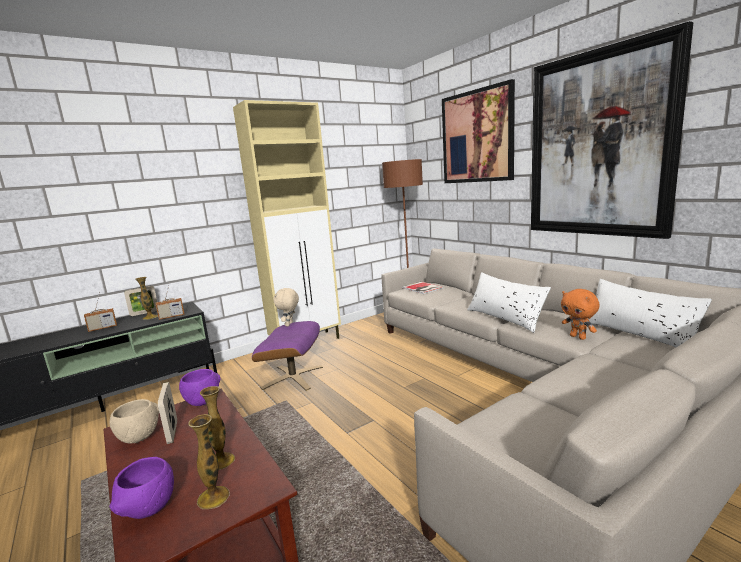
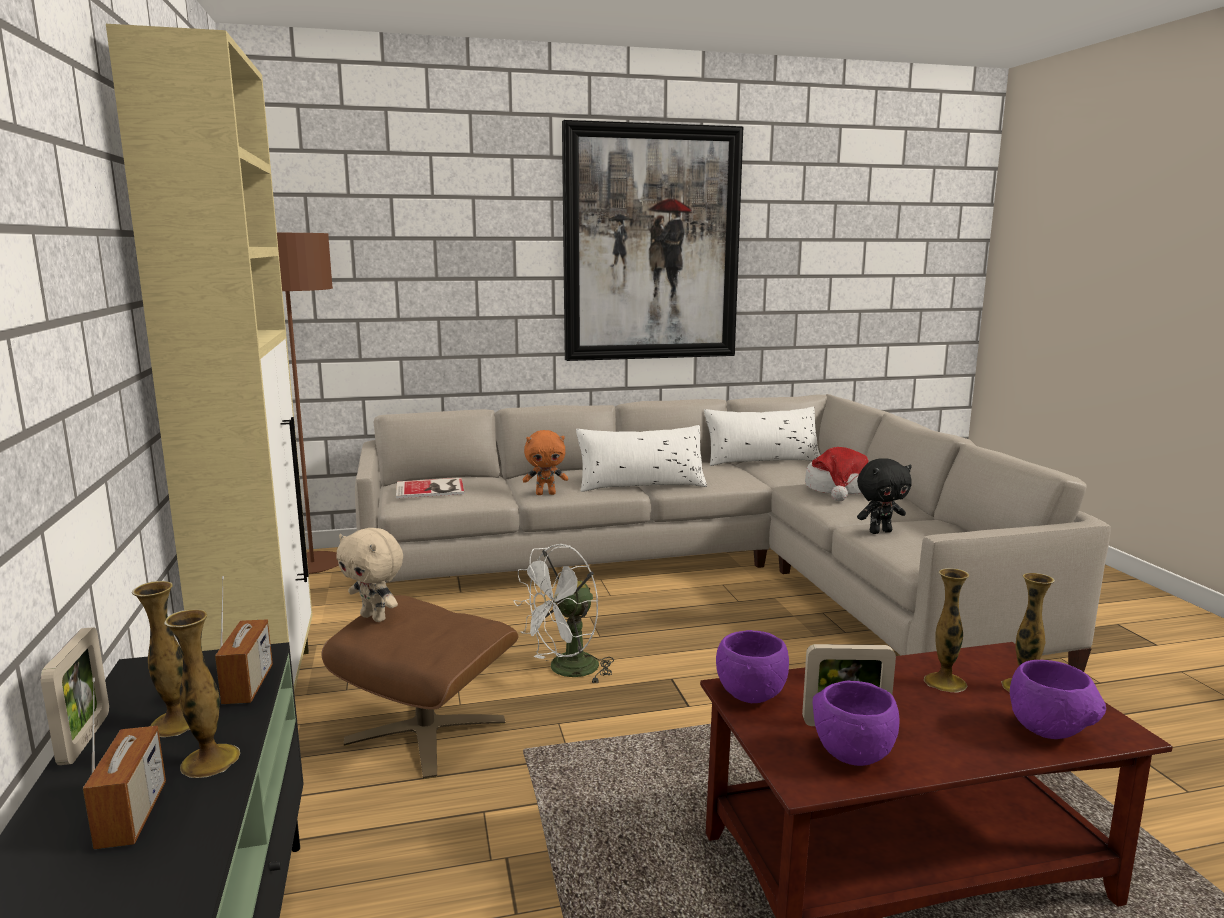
camera: 70 degrees left, 0 degrees up
(127, 326) = (210, 761): none -> vase
(140, 438) = (851, 756): beige bowl -> purple bowl
(293, 377) = (427, 731): purple ottoman -> brown ottoman
(360, 389) = (566, 671): none -> white fan
(477, 137) = (447, 206): picture -> none
(517, 407) = (880, 531): none -> black plush toy
(578, 337) = (742, 477): orange plush toy -> orange plush toy (546, 493)
(608, 373) = (839, 489): none -> hat

